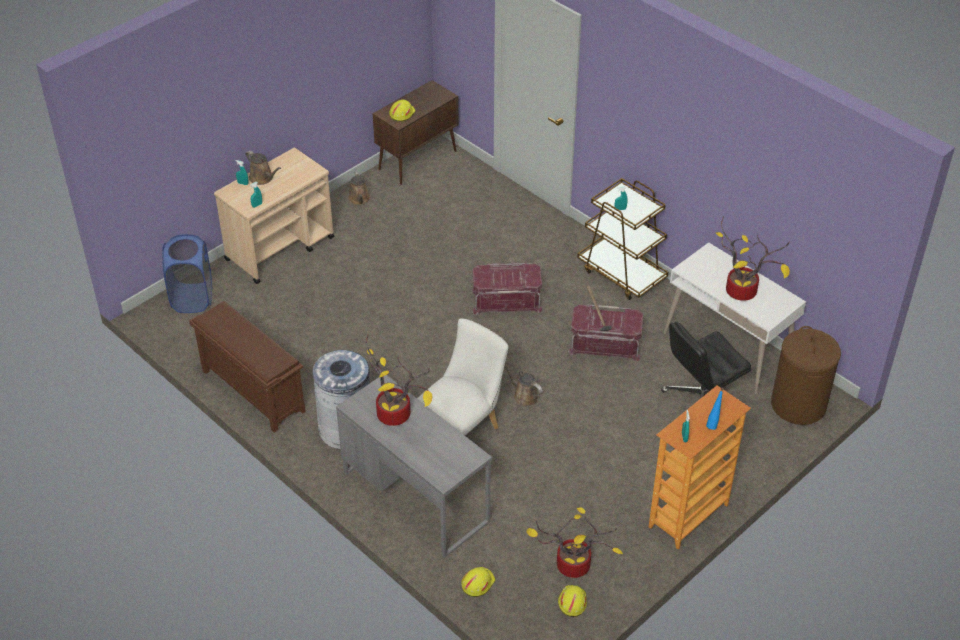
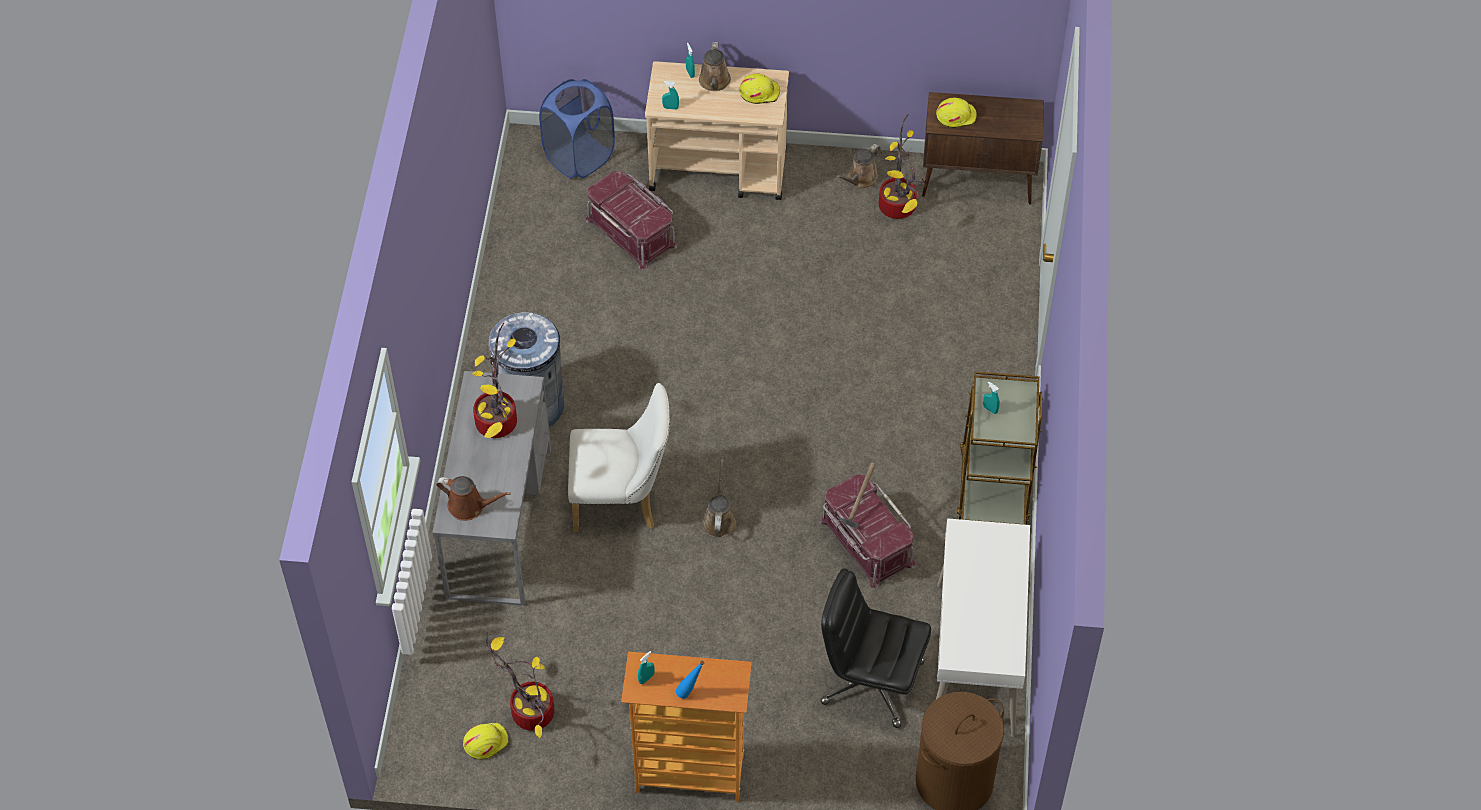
camera: 50 degrees right, 10 degrees up
(251, 391) = (507, 295): brown shoe rack -> none
(443, 464) = (469, 506): none -> brown watering can
(477, 583) = (439, 647): yellow hard hat -> yellow hard hat (759, 92)
(506, 299) = (844, 410): red storage box -> red storage box (632, 231)
(744, 290) = (981, 606): potted plant -> potted plant (900, 207)

